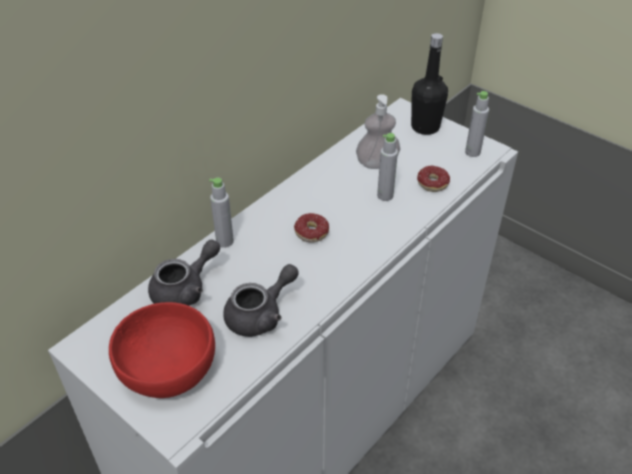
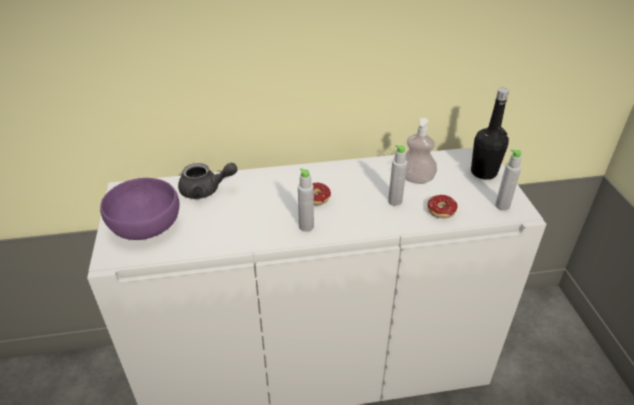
camera: 40 degrees right, 5 degrees down
(167, 370) = (145, 226): red bowl -> purple bowl
(225, 241) = (259, 176): grey bottle -> grey bottle (306, 227)
(261, 315) = (227, 227): grey teapot -> none

